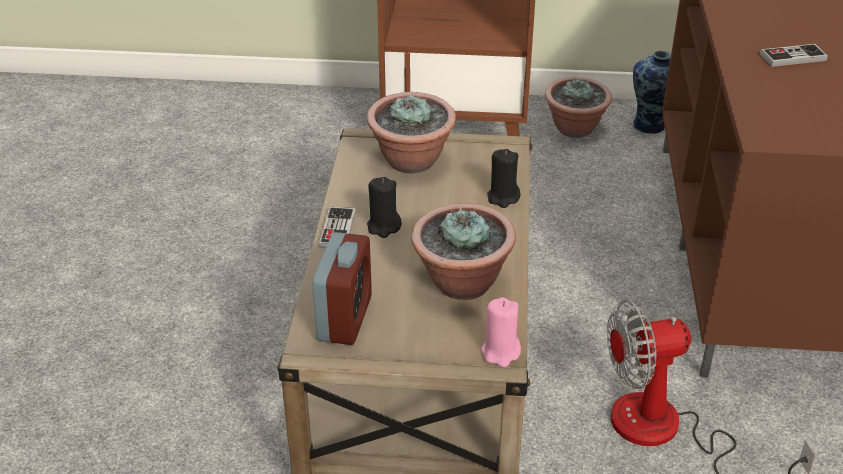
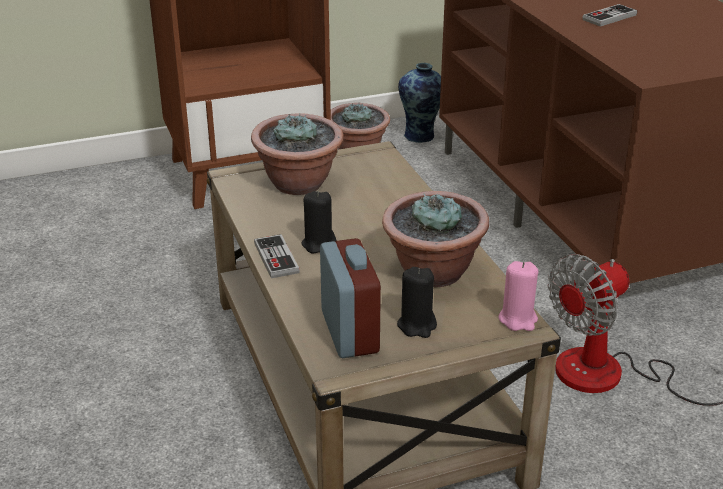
camera: 25 degrees left, 5 degrees down
(503, 197) = (409, 194): black candle -> black candle (417, 325)

